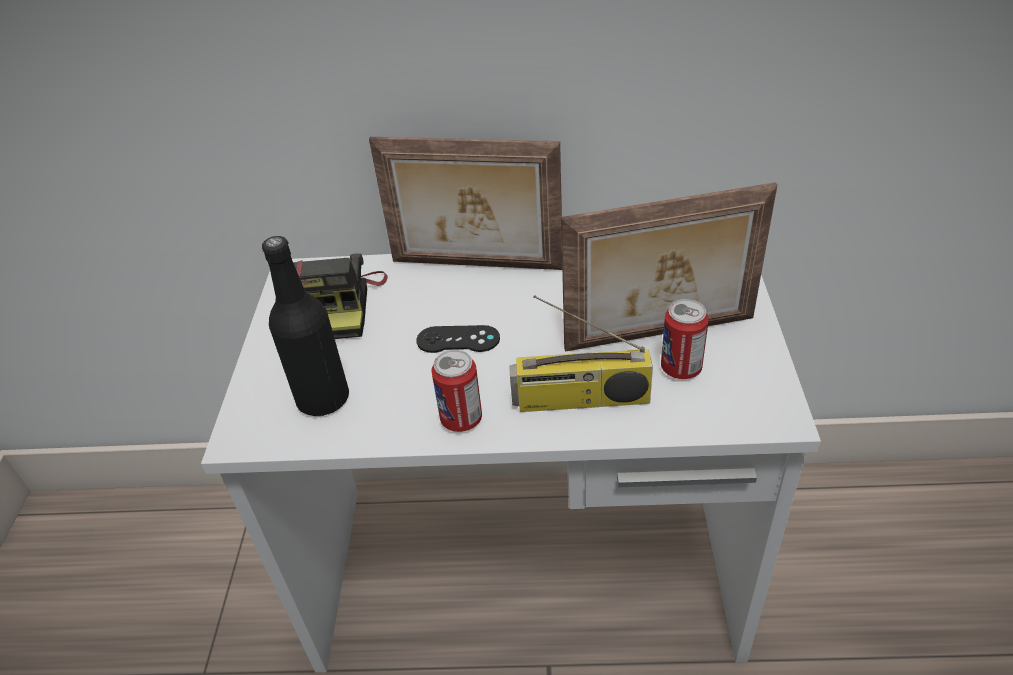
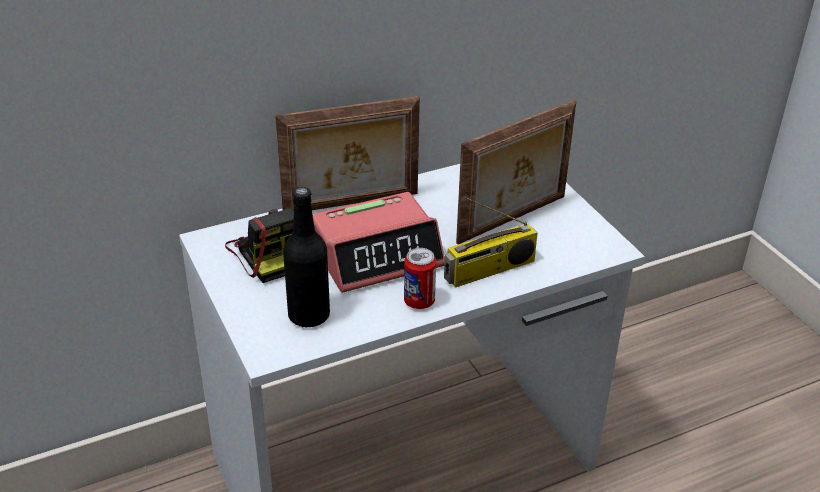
camera: 30 degrees left, 5 degrees down
(458, 340) = (377, 255): black game controller -> alarm clock
(681, 368) = (539, 236): can -> none

